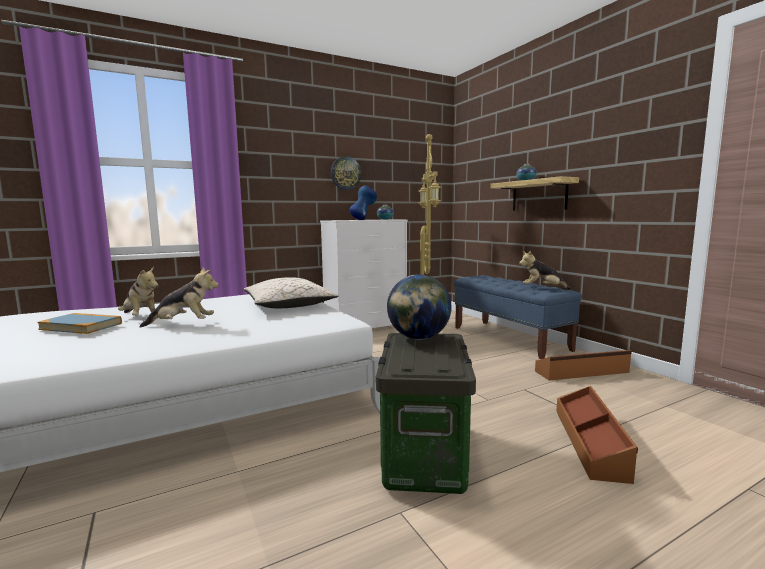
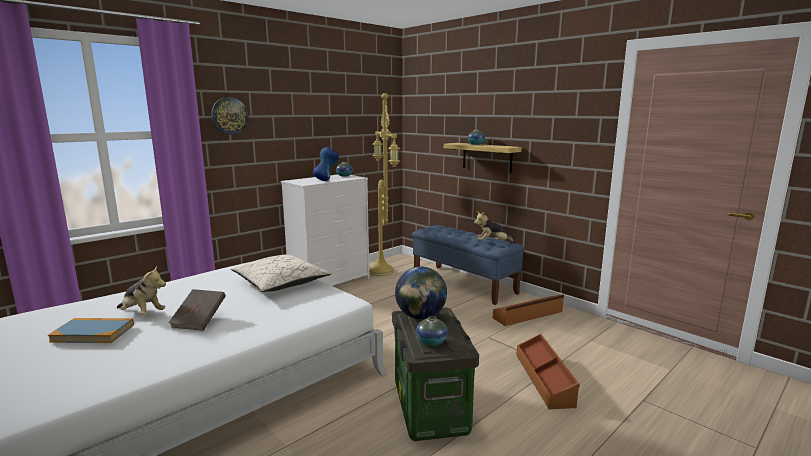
camera: 15 degrees left, 5 degrees up
(183, 324) = (199, 320): plush toy -> brown book
(345, 173) = (303, 131): wall clock -> wall clock (229, 115)
(417, 360) = (431, 342): none -> vase

